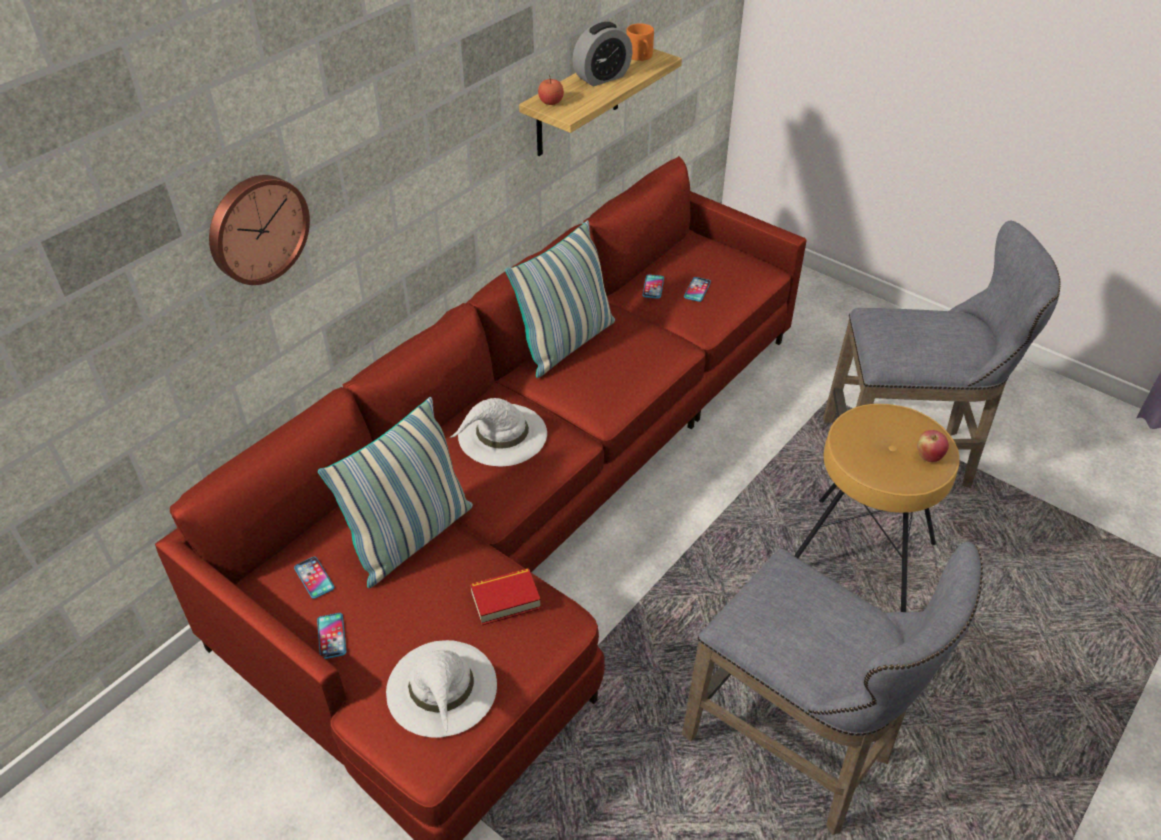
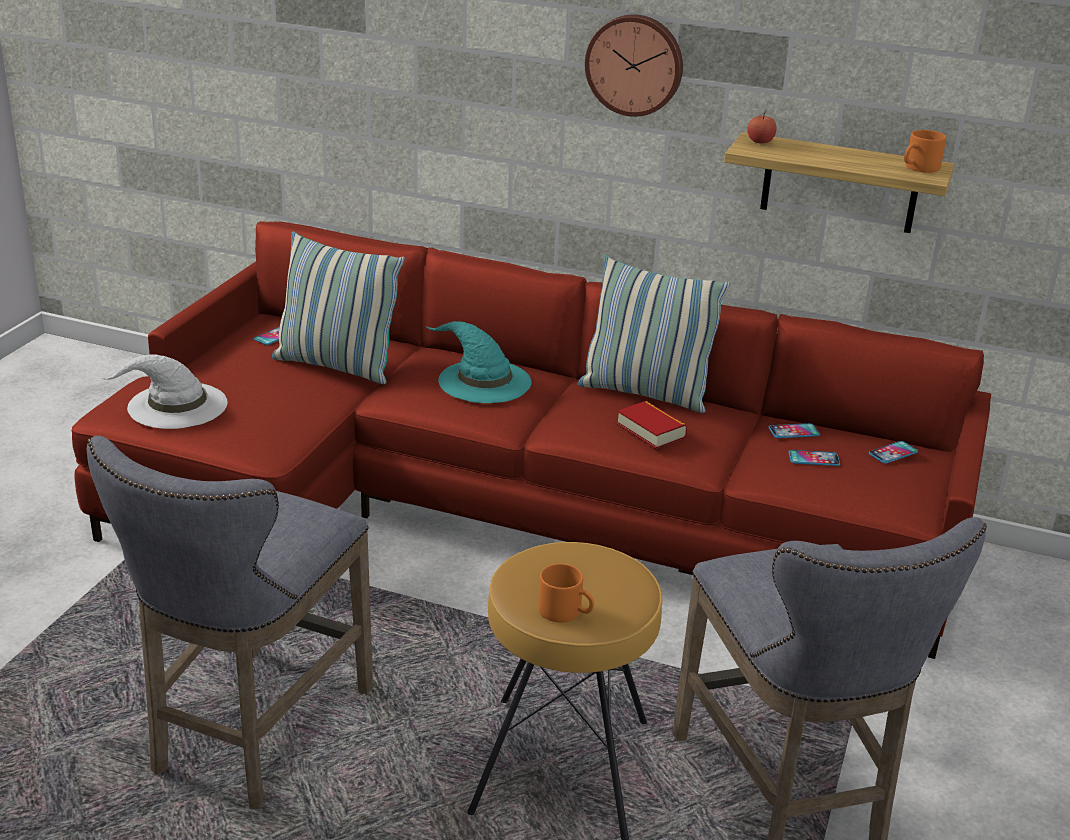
camera: 70 degrees right, 15 degrees down
(256, 228) = (420, 66): wall clock -> wall clock (635, 64)
(331, 636) = (218, 353): phone -> phone (893, 453)
(501, 435) = (483, 381): white hat -> turquoise hat
(505, 600) = (280, 418): book -> book (651, 430)
(602, 77) = (843, 156): alarm clock -> none
(928, 456) = (566, 612): apple -> orange mug

